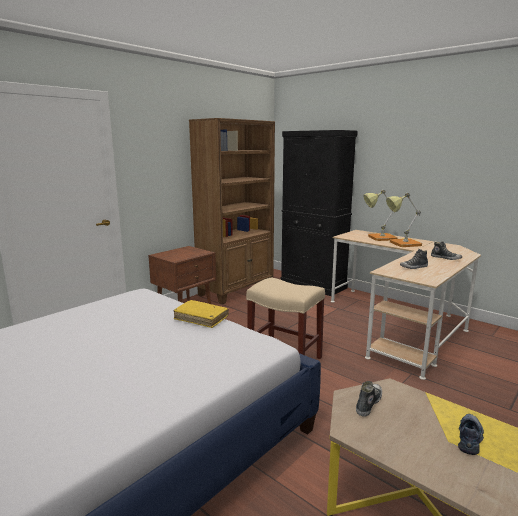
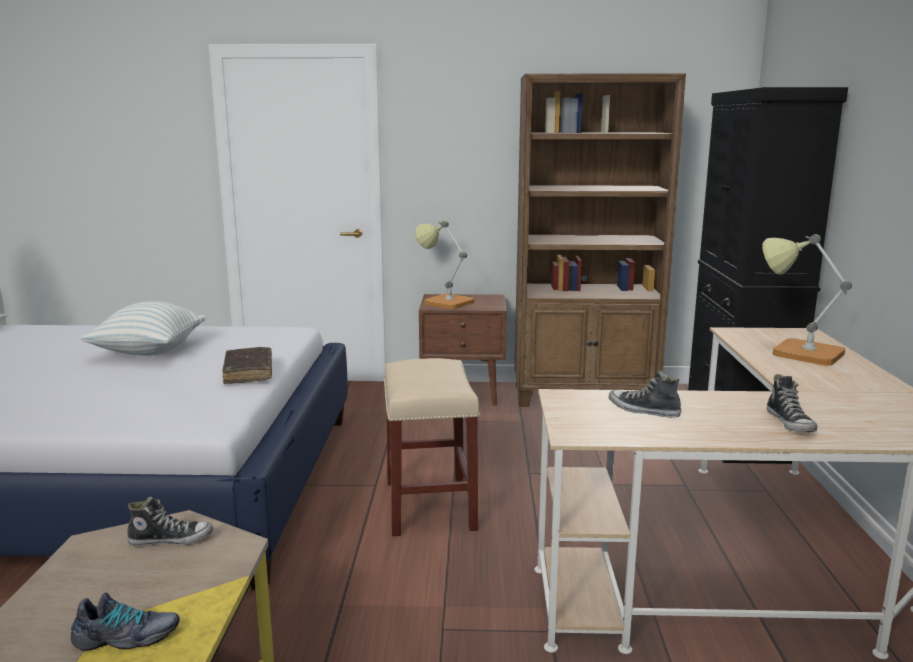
camera: 50 degrees right, 0 degrees up
(90, 335) = (149, 352): none -> pillow
(201, 318) = (248, 373): yellow book -> brown book
(401, 244) = (804, 374): table lamp -> table lamp (443, 302)

